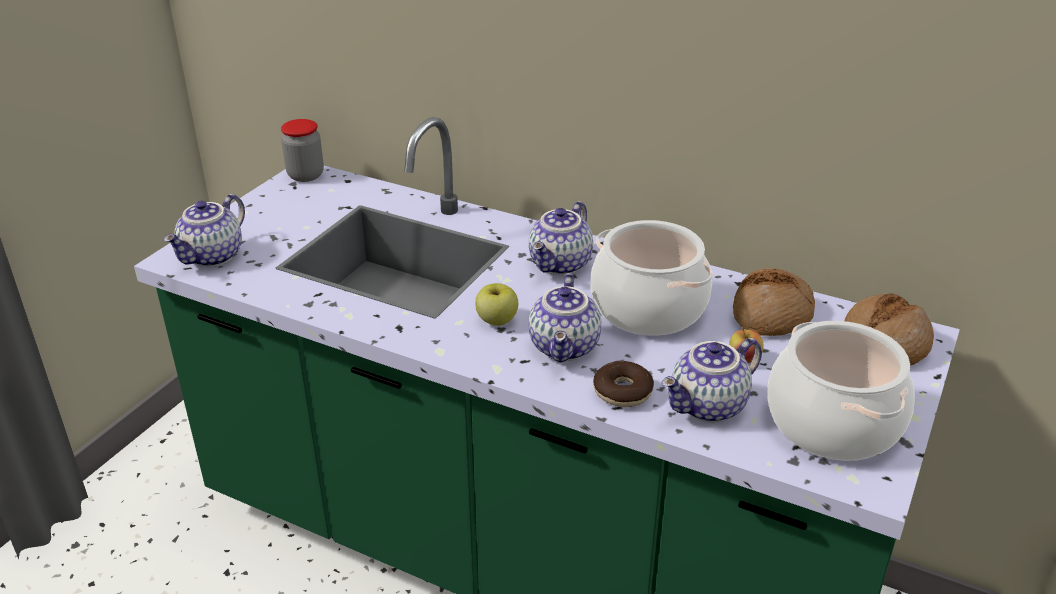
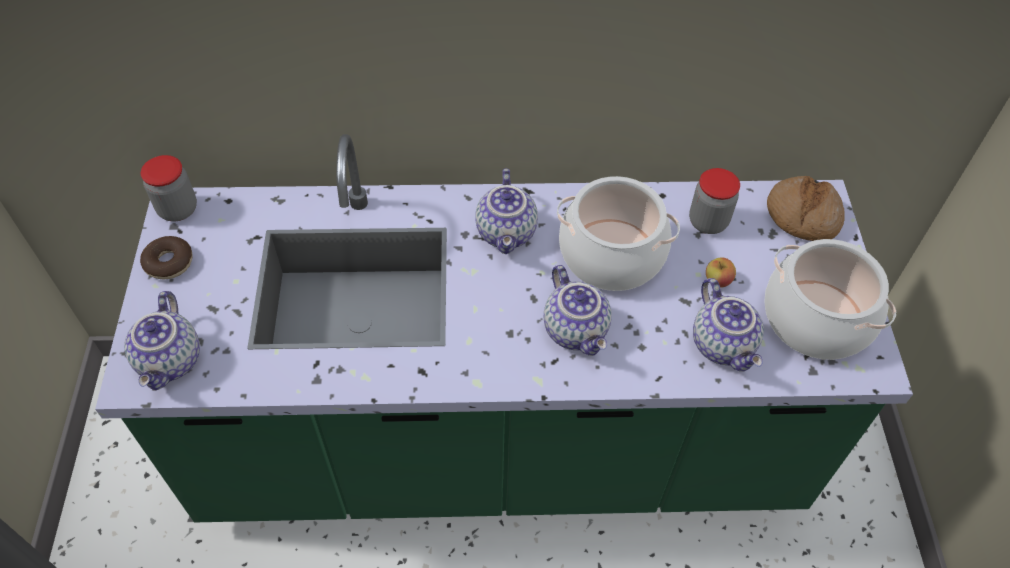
camera: 30 degrees left, 20 degrees up
(496, 320) = (499, 324): apple -> none
(622, 392) = (652, 359): donut -> donut (169, 263)
(709, 407) = (724, 345): teapot -> teapot turned 45 degrees counterclockwise
(771, 315) = (708, 222): bread -> jar

